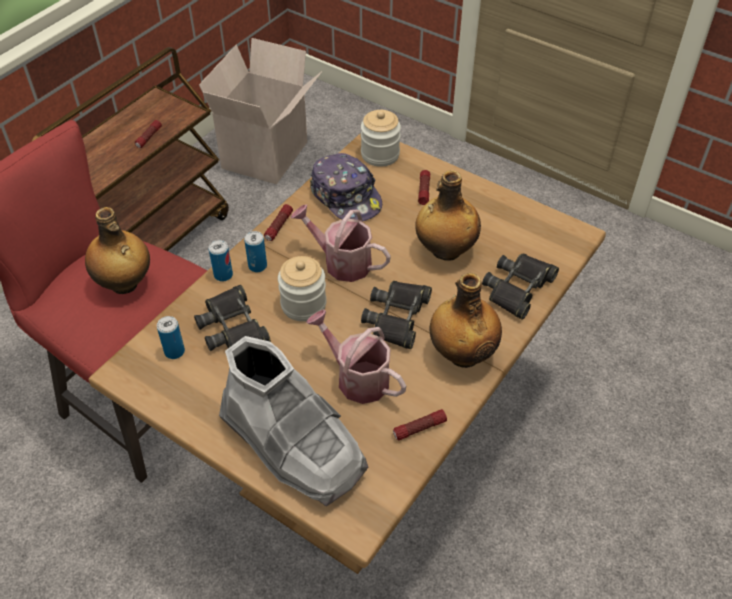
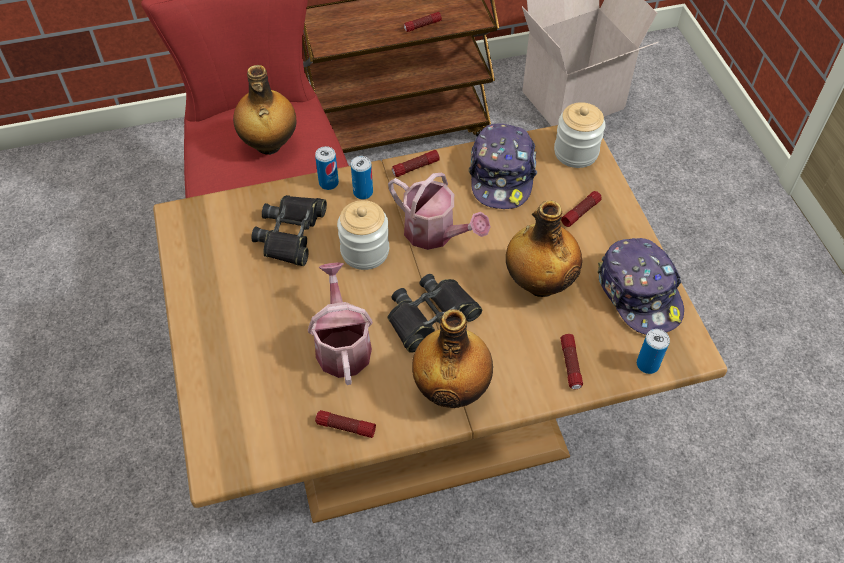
camera: 40 degrees right, 5 degrees up
(174, 351) = (230, 224): can -> can (647, 364)
(293, 444) = (237, 364): grey boot -> none
(341, 262) = (435, 233): watering can -> watering can turned 150 degrees clockwise
(512, 219) = (639, 293): none -> cap
(518, 288) = (570, 365): black binoculars -> flashlight

